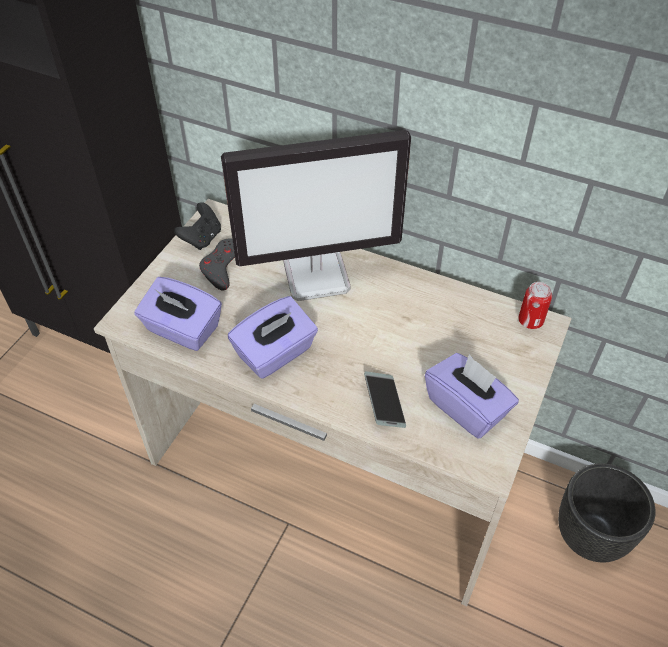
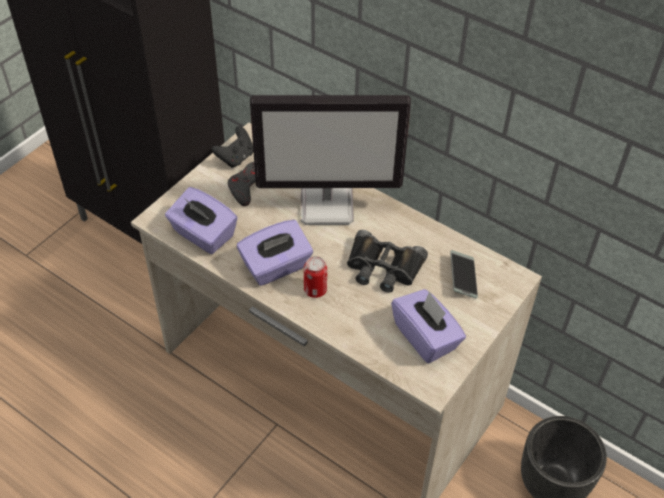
camera: 10 degrees right, 0 degrees up
(384, 403) = (357, 322): phone -> phone (463, 278)
(397, 335) = (383, 267): none -> black binoculars
(530, 321) = (504, 273): can -> can (315, 290)

